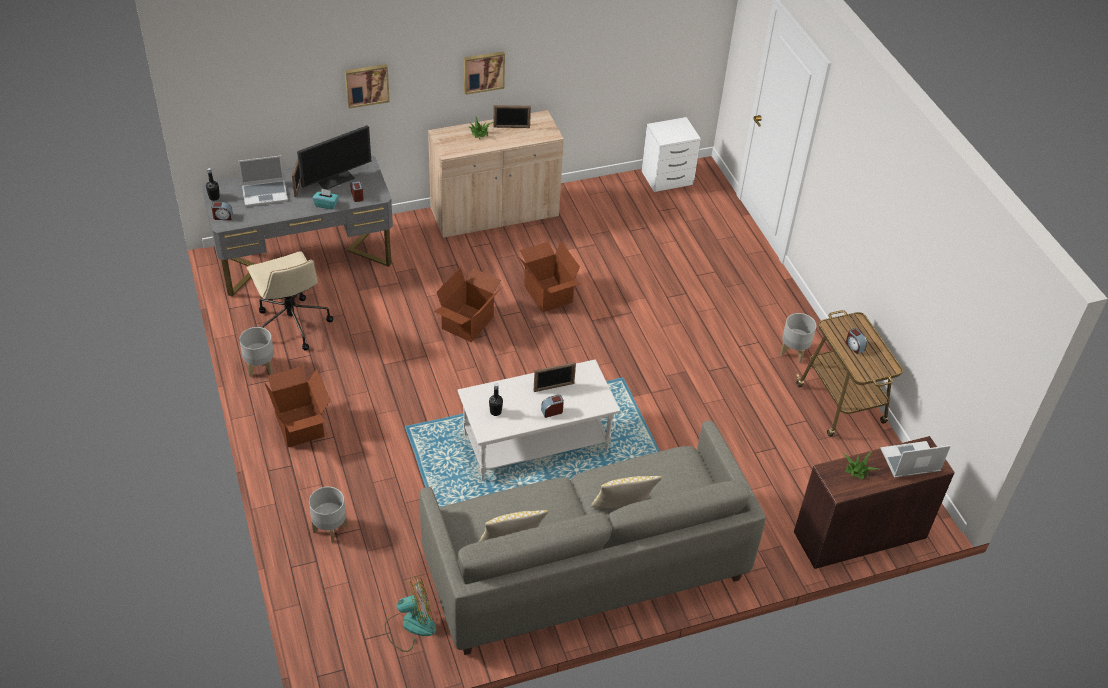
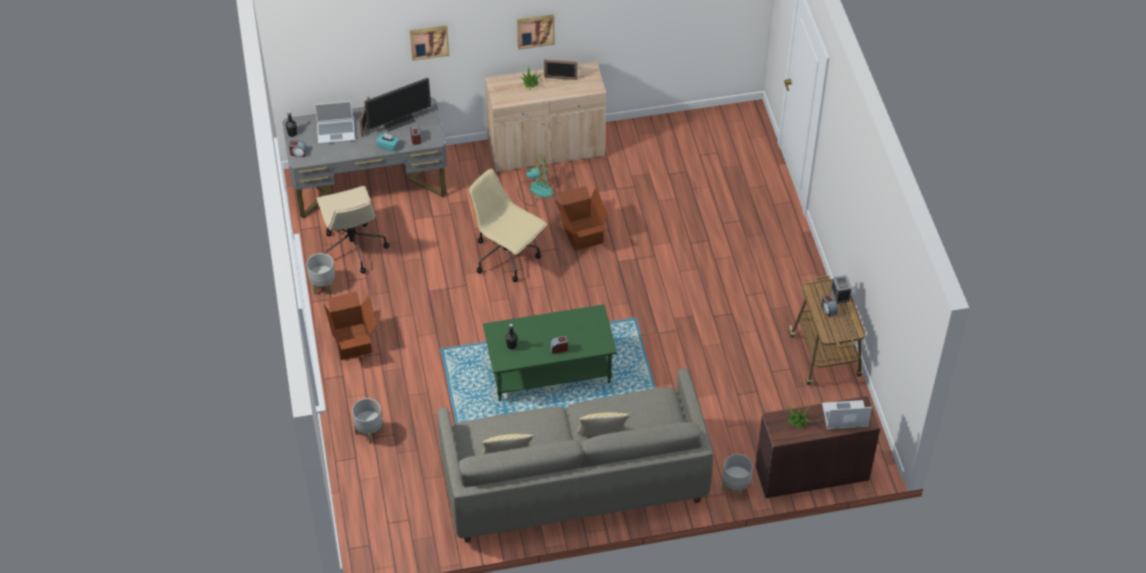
camera: 10 degrees right, 5 degrees up
(410, 626) = (425, 516): fan -> fan (535, 190)
(468, 323) = (507, 257): cardboard box -> beige office chair
(535, 443) = (549, 372): white coffee table -> green coffee table
(554, 387) = (564, 327): picture frame -> none
(668, 178) = (715, 121): white nightstand -> none
(793, 352) = (794, 304): grey planter -> grey planter (735, 488)
(862, 329) = (840, 294): none -> alarm clock

